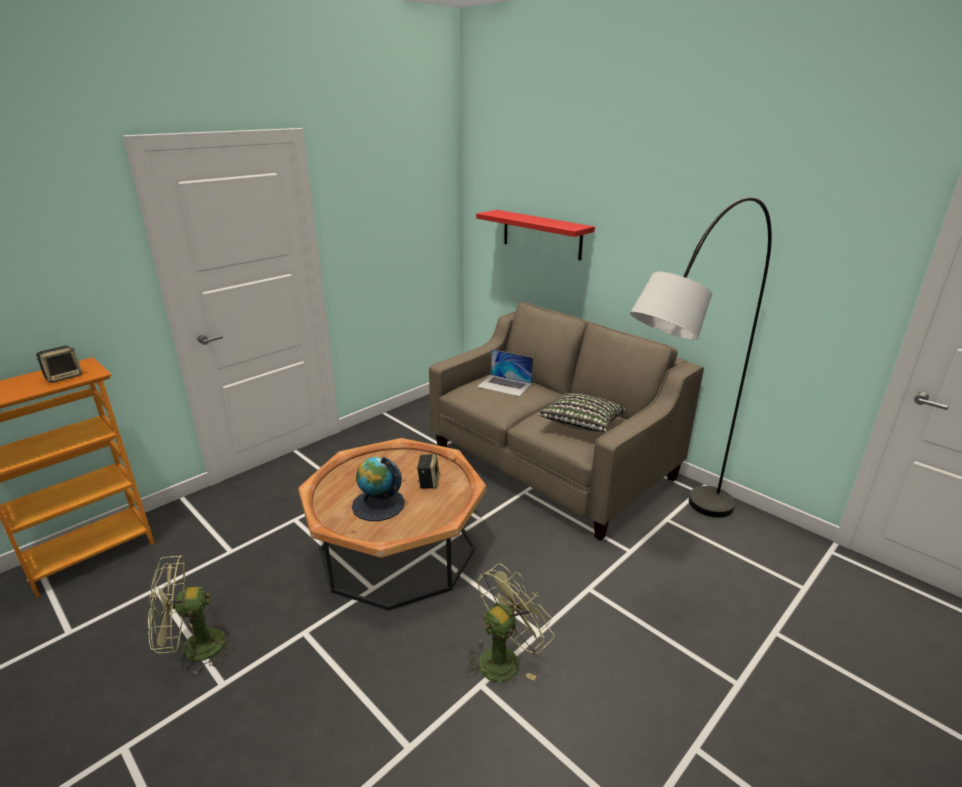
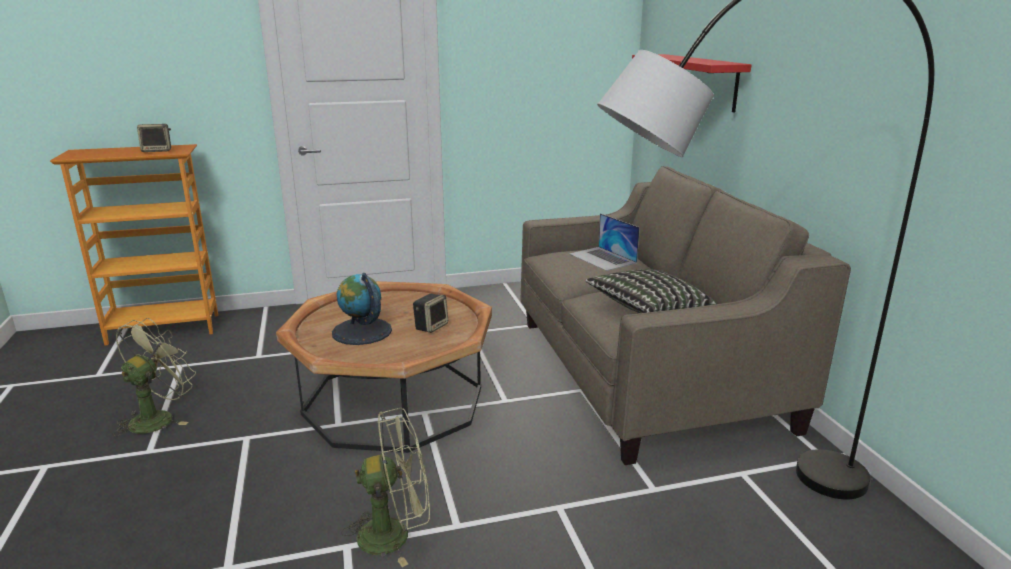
camera: 30 degrees right, 5 degrees down
(194, 649) = (158, 418): green fan -> green fan turned 105 degrees clockwise

